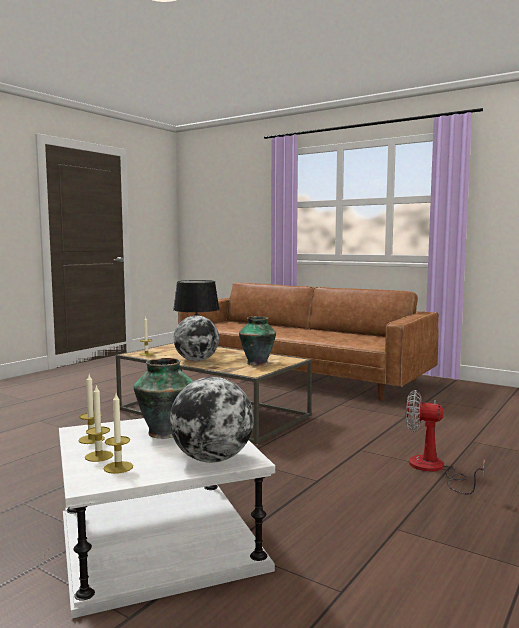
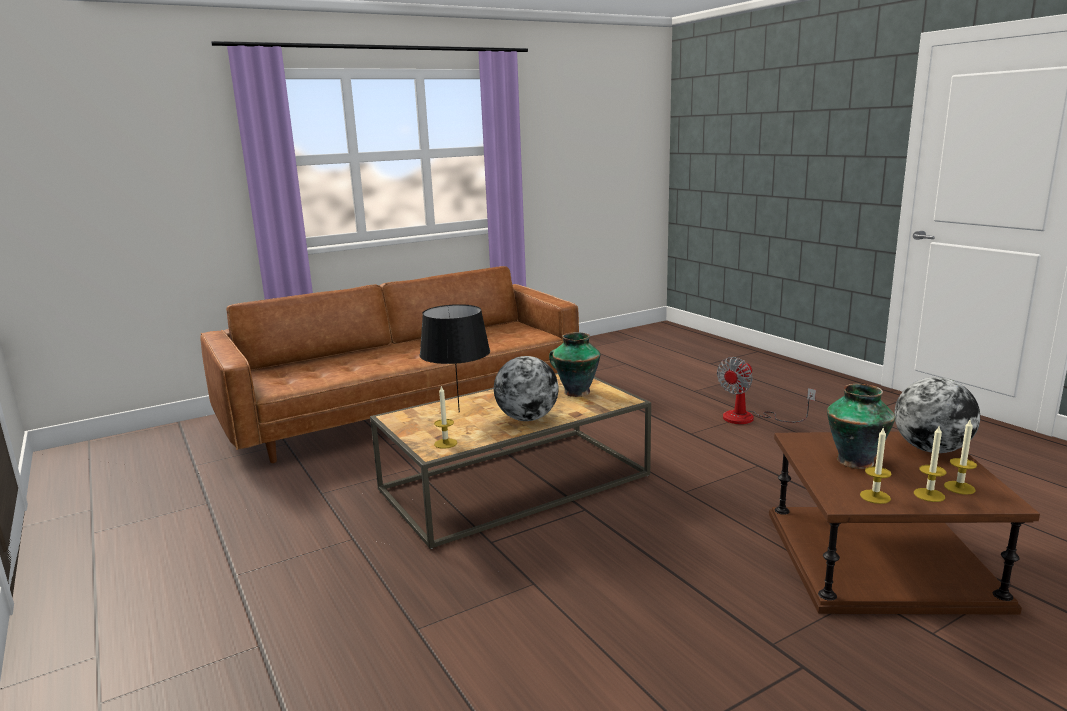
camera: 65 degrees left, 10 degrees up
(159, 541) = (878, 558): white side table -> brown side table

